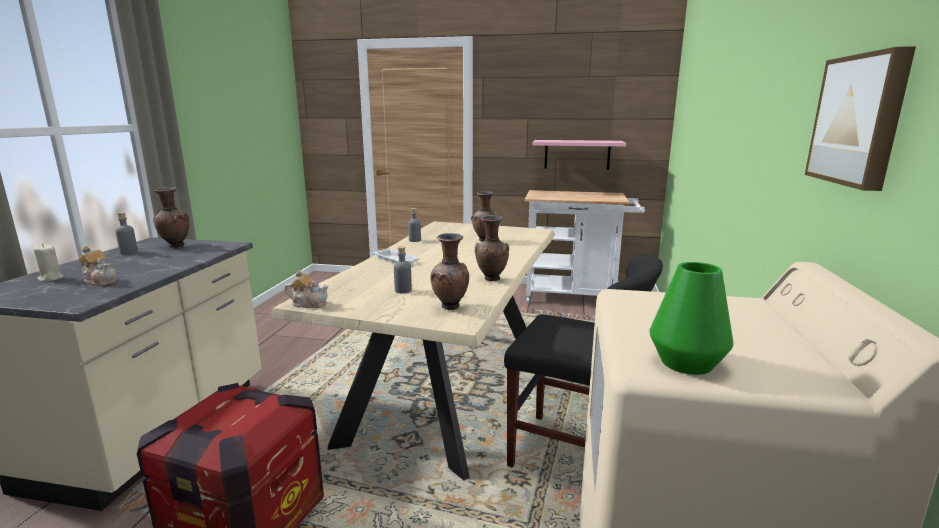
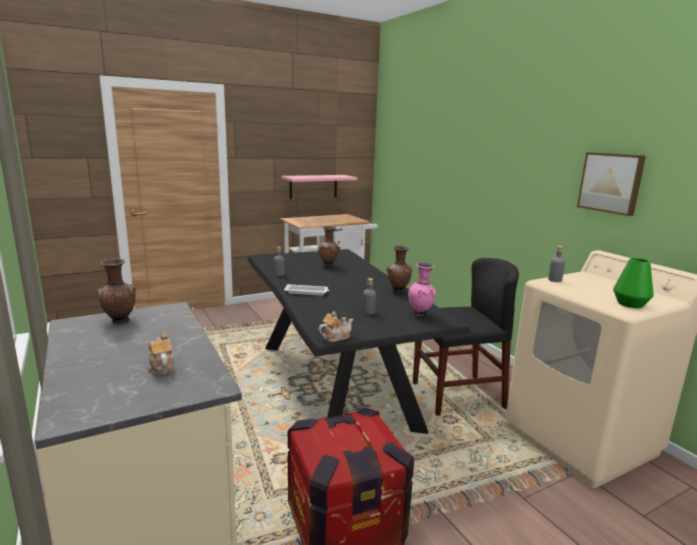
camera: 40 degrees left, 0 degrees up
(50, 278) = (94, 382): beige candle -> none
(101, 281) = (161, 367): teapot -> teapot turned 105 degrees counterclockwise
(129, 252) = (87, 339): grey bottle -> grey bottle (554, 280)
(449, 385) = (335, 384): beige dining table -> black dining table
(450, 307) = (421, 314): brown vase -> pink vase

